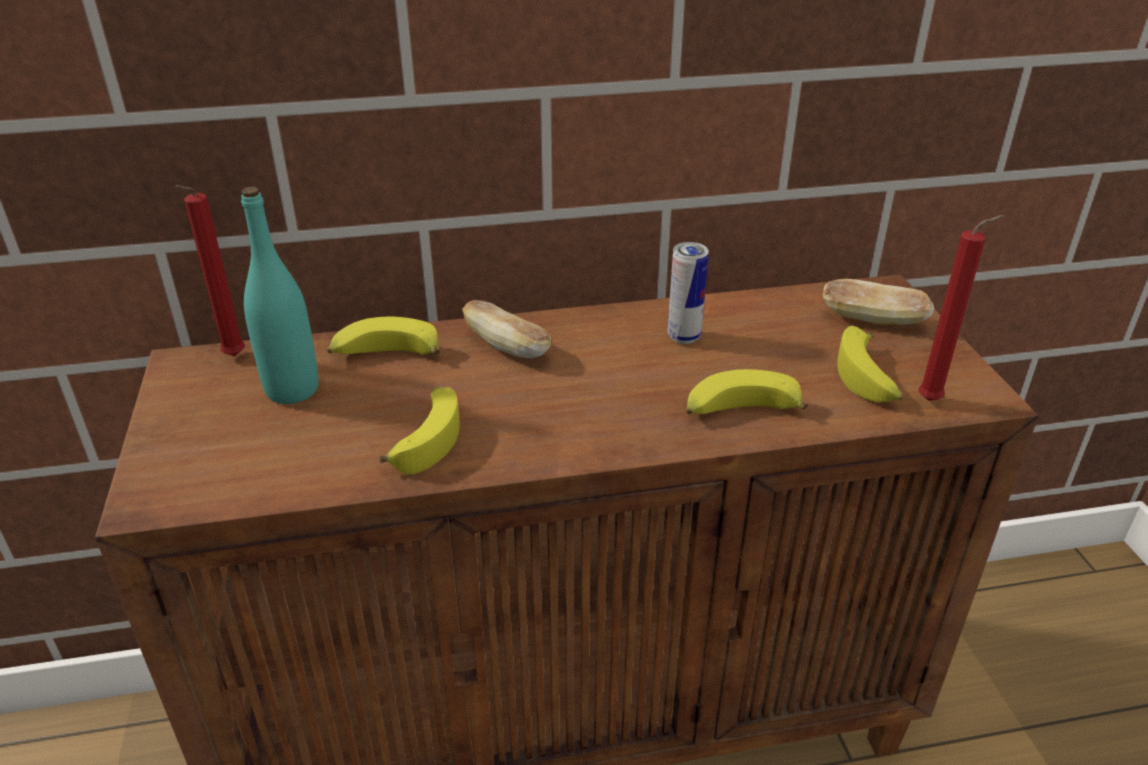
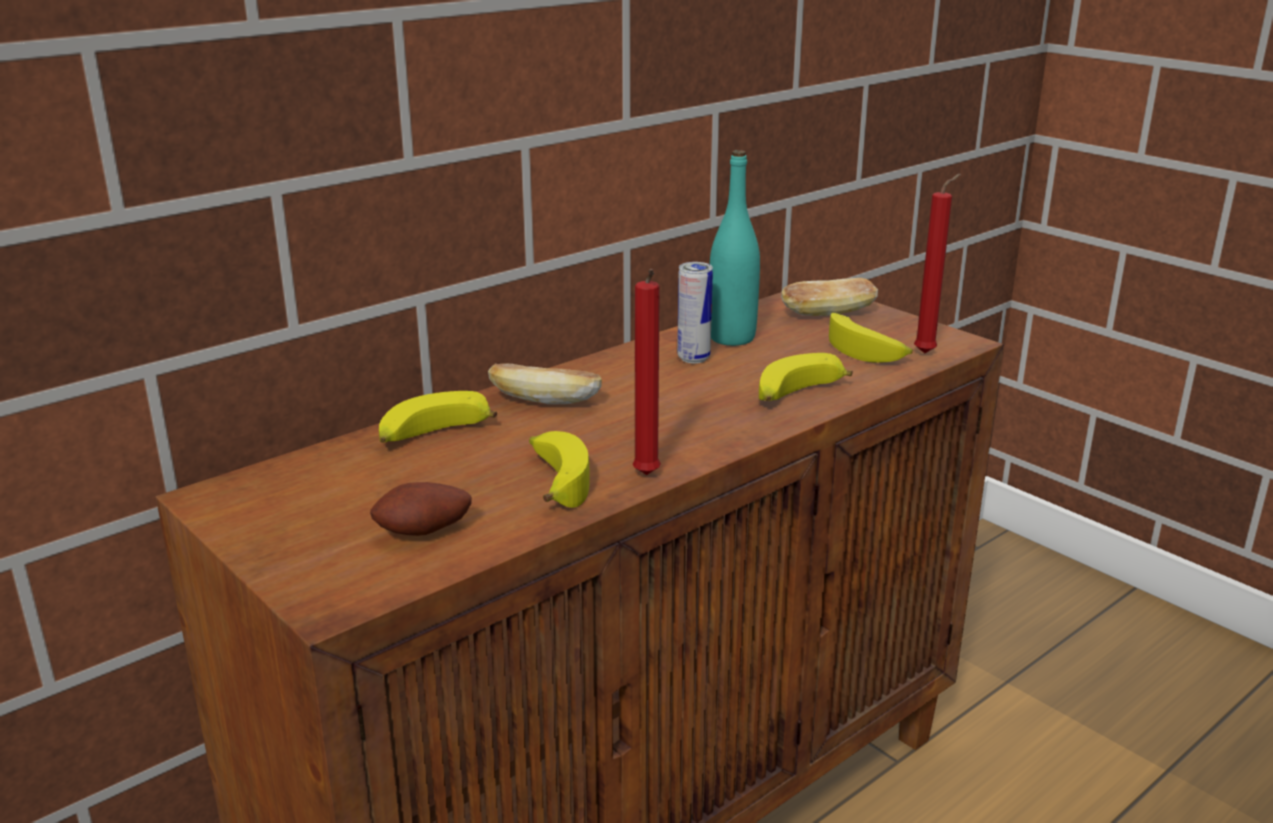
camera: 30 degrees left, 10 degrees down
(231, 358) = (266, 478): red candle -> red candle (646, 477)
(276, 457) = (424, 534): none -> potato
(292, 390) = (370, 484): turquoise bottle -> turquoise bottle (732, 338)

